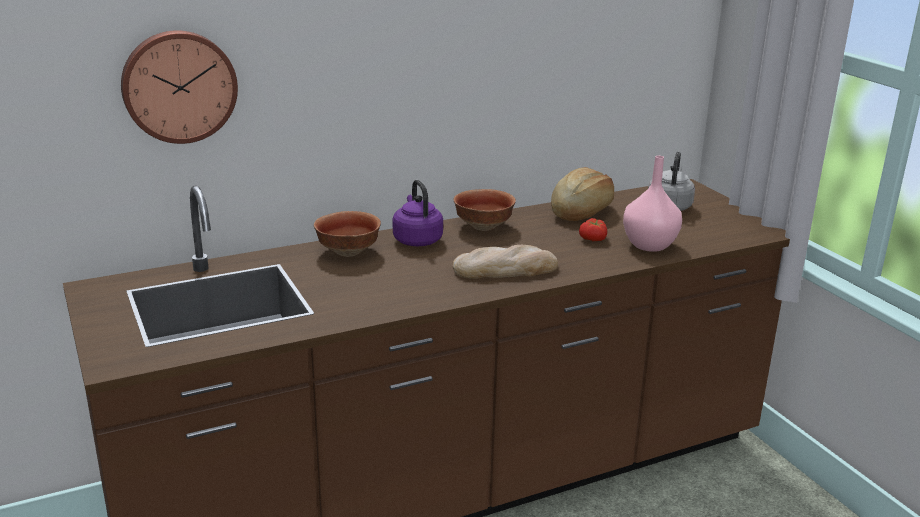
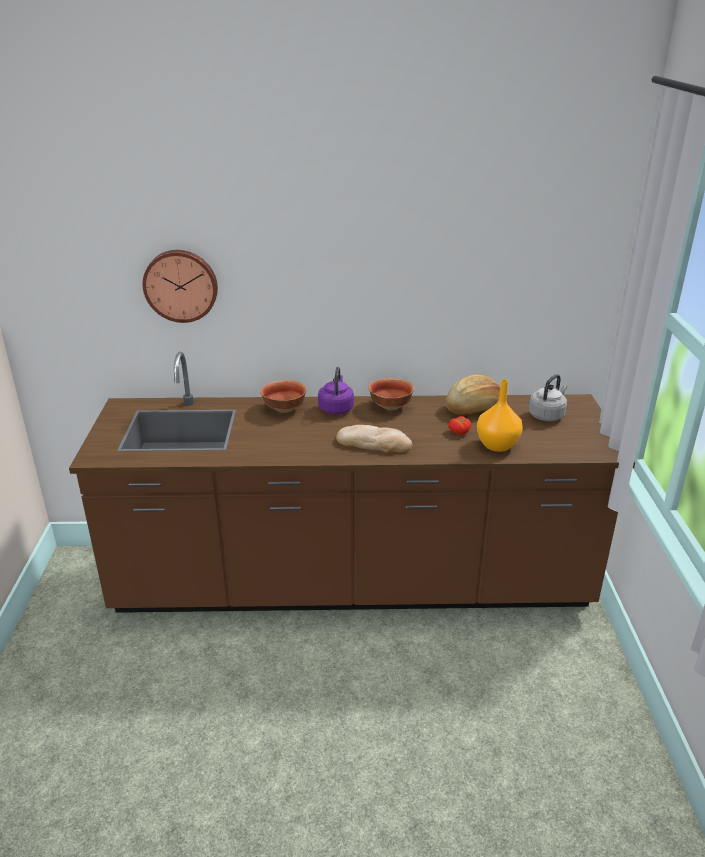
camera: 25 degrees right, 5 degrees up
(650, 246) = (497, 446): pink vase -> orange vase

